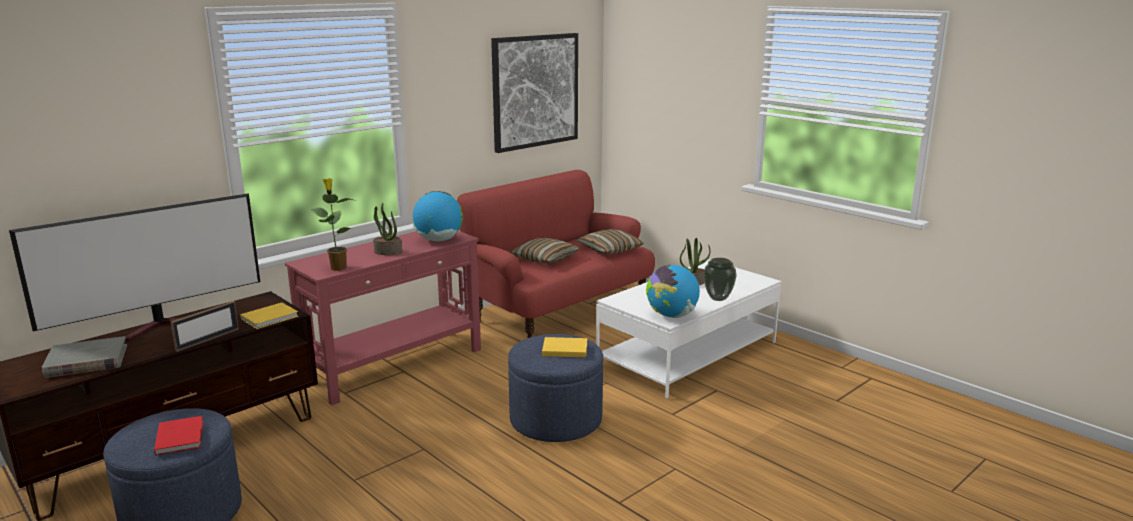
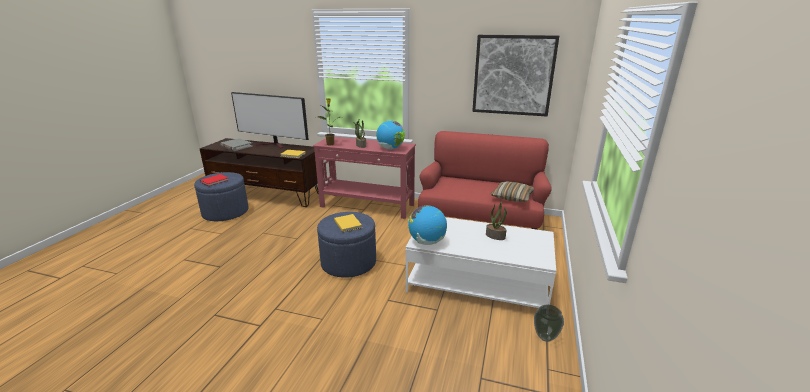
camera: 60 degrees right, 5 degrees up
(208, 339) = (265, 153): picture frame -> none
(545, 259) = (467, 185): pillow -> none
(718, 299) = (478, 252): vase -> vase (545, 338)

